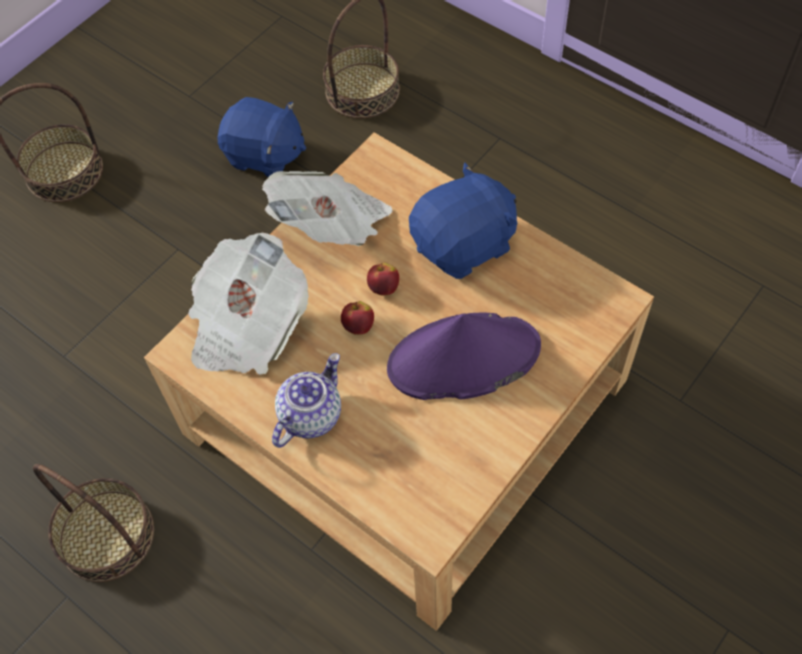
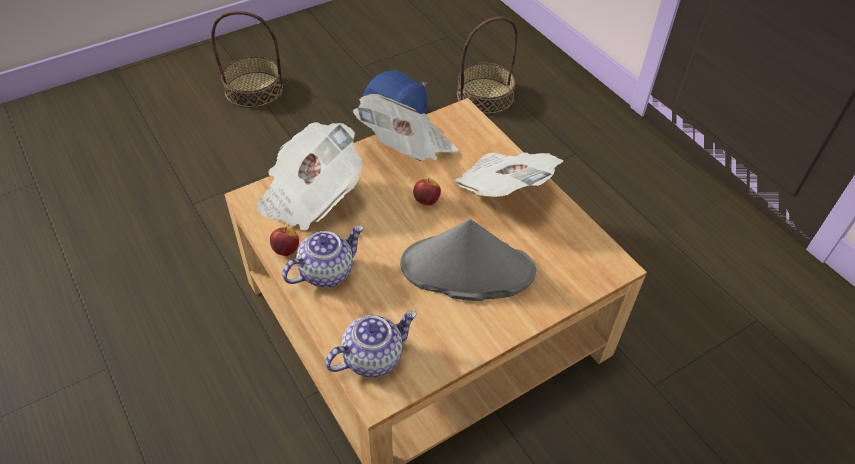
camera: 15 degrees right, 10 degrees down
(106, 535) = (158, 334): basket -> none
(358, 326) = (394, 221): apple -> apple (286, 250)
(406, 497) = (373, 357): none -> teapot
(463, 358) = (466, 269): purple hat -> grey hat
(464, 245) = (503, 190): blue plush toy -> newspaper

